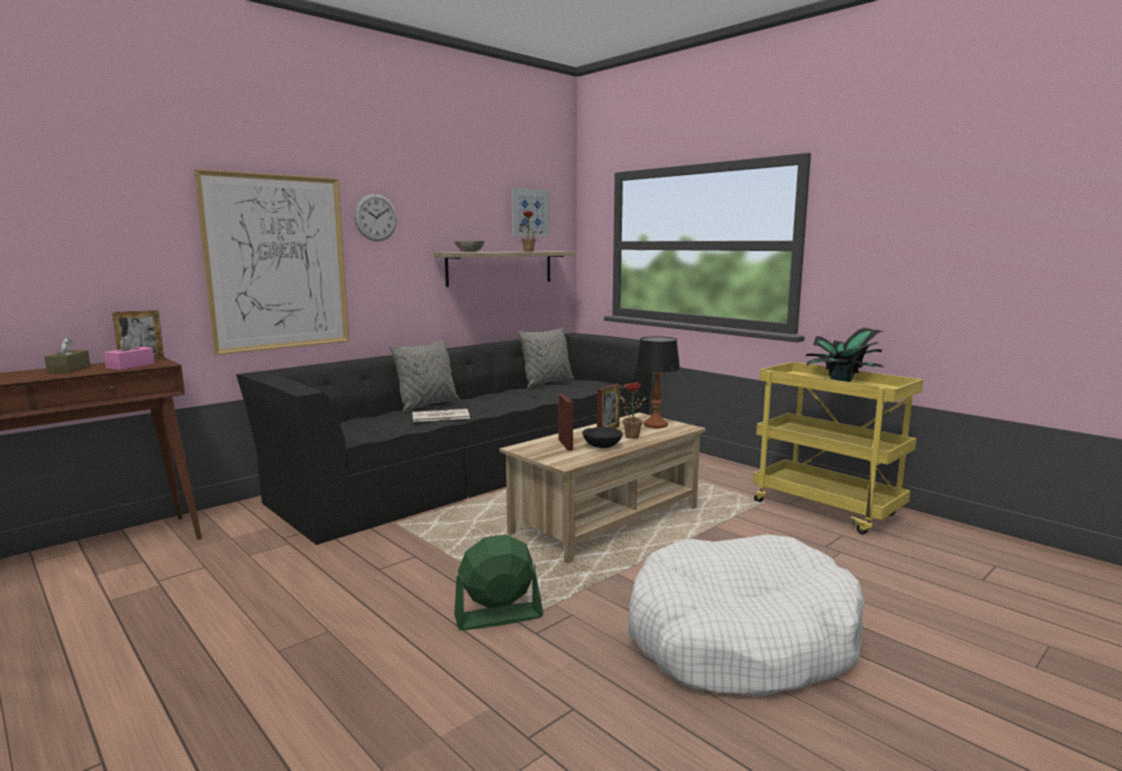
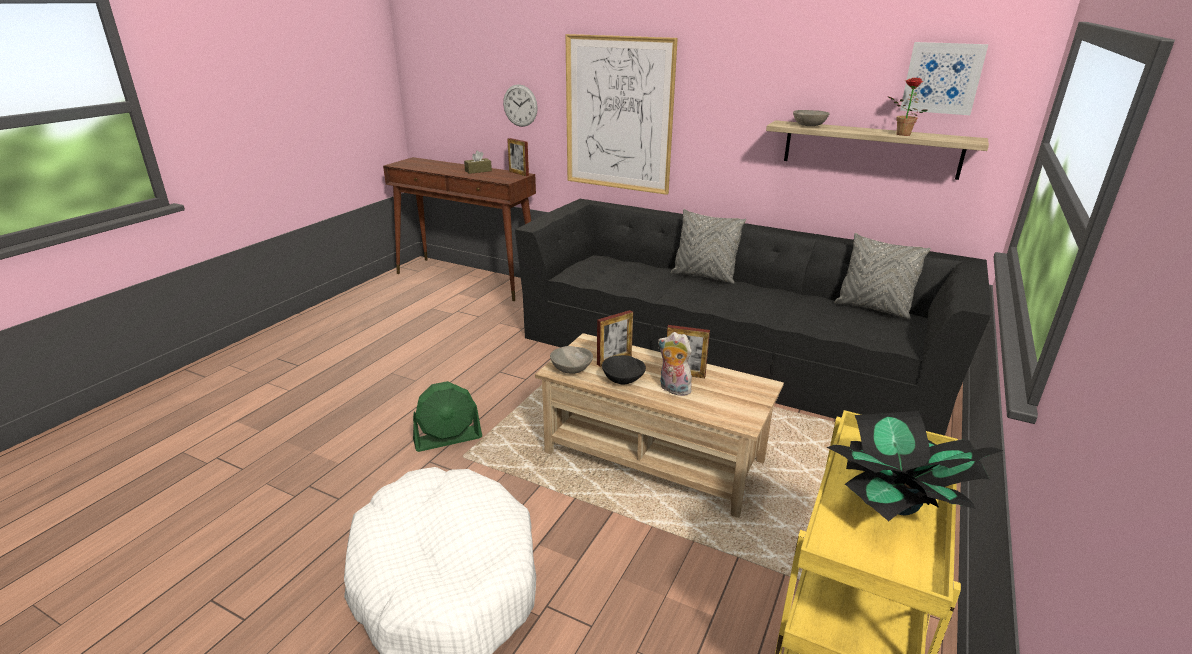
camera: 70 degrees right, 15 degrees up
(130, 366) = (497, 177): pink tissue box -> none
(375, 217) = (712, 77): wall clock -> wall clock (520, 105)
(440, 416) = (655, 288): newspaper -> none
(498, 616) = (448, 439): green fan -> green fan turned 105 degrees clockwise
(568, 459) = (570, 369): none -> grey bowl
(629, 436) = (673, 389): potted plant -> plush toy
(655, 425) = (734, 399): table lamp -> none

